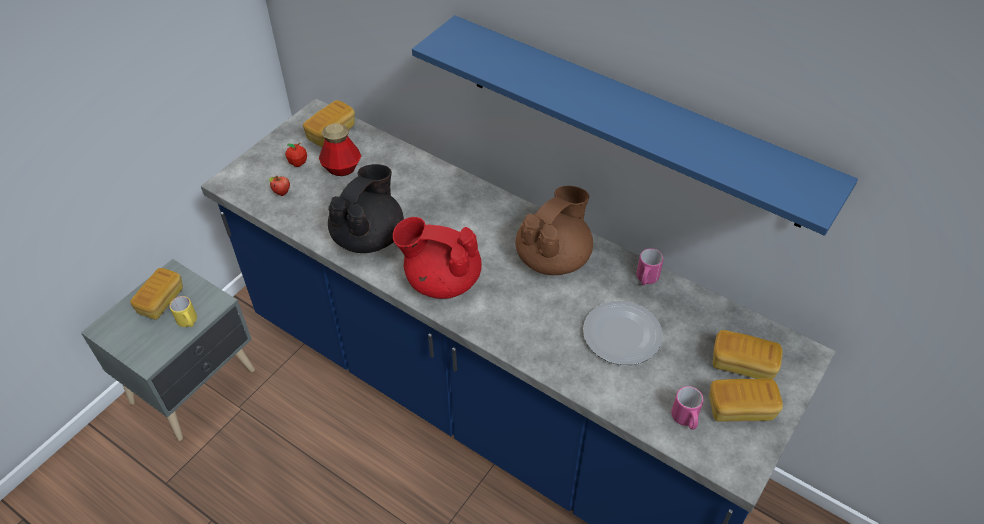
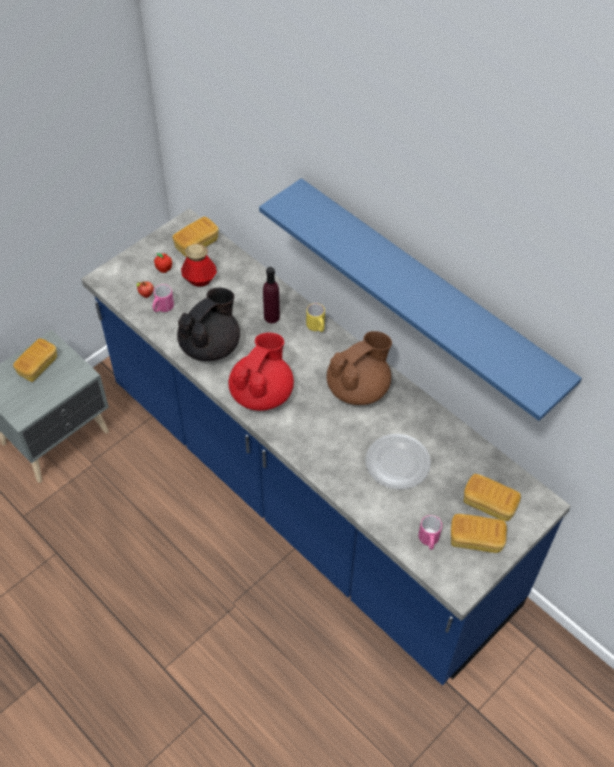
camera: 10 degrees right, 5 degrees up
(188, 322) = (58, 388): yellow mug -> yellow mug (317, 327)
(434, 196) = (271, 317): none -> purple bottle
(441, 280) = (262, 393): red teapot -> red teapot turned 90 degrees clockwise
(646, 279) = (431, 419): pink mug -> pink mug (162, 308)

